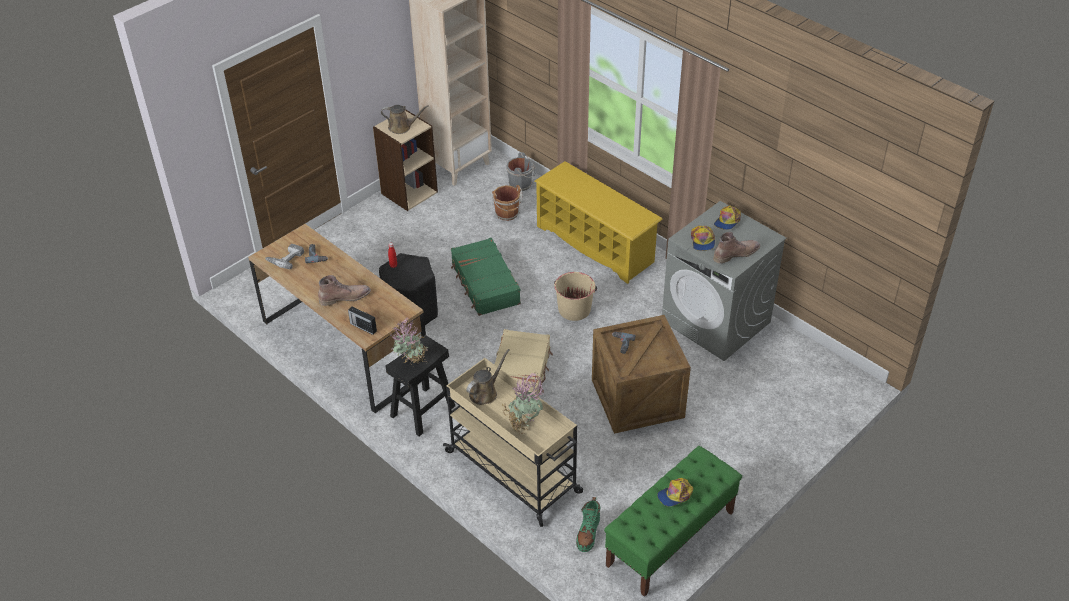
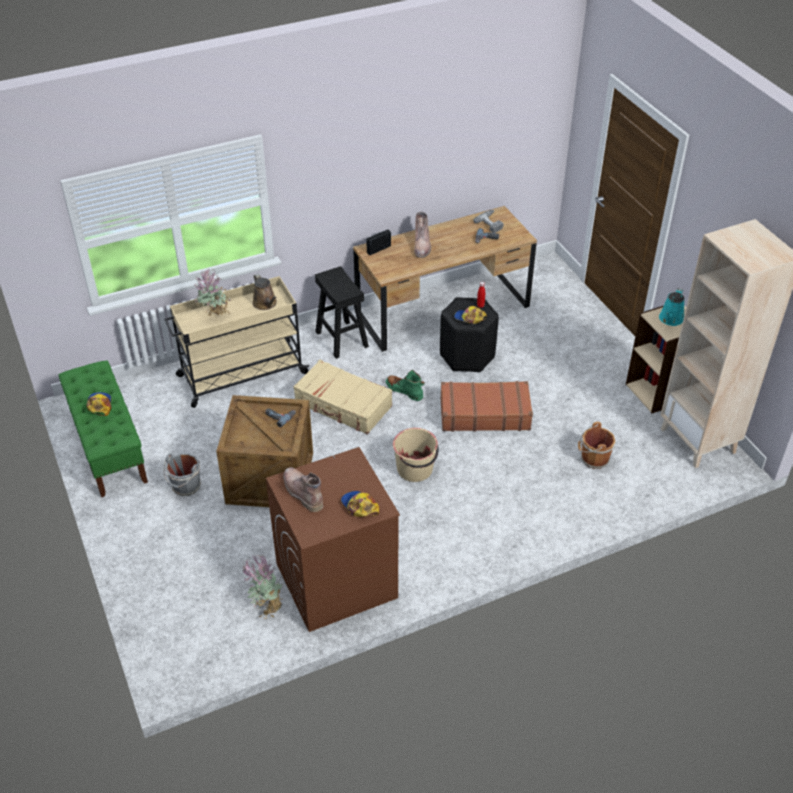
camera: 110 degrees right, 0 degrees up
(402, 127) = (671, 319): brown watering can -> turquoise watering can
(412, 364) = (333, 280): potted plant -> potted plant (267, 606)
(485, 284) = (484, 414): green suitcase -> brown suitcase
(521, 184) = (646, 485): grey bucket -> grey bucket (185, 487)
(588, 533) = (152, 400): green boot -> green boot (404, 391)
(595, 244) = (511, 518): yellow shoe rack -> none
(702, 241) = (338, 472): cap -> cap (469, 318)
(716, 322) = (335, 581): grey washing machine -> brown washing machine
(736, 253) = (302, 492): brown boot -> brown boot turned 150 degrees clockwise

